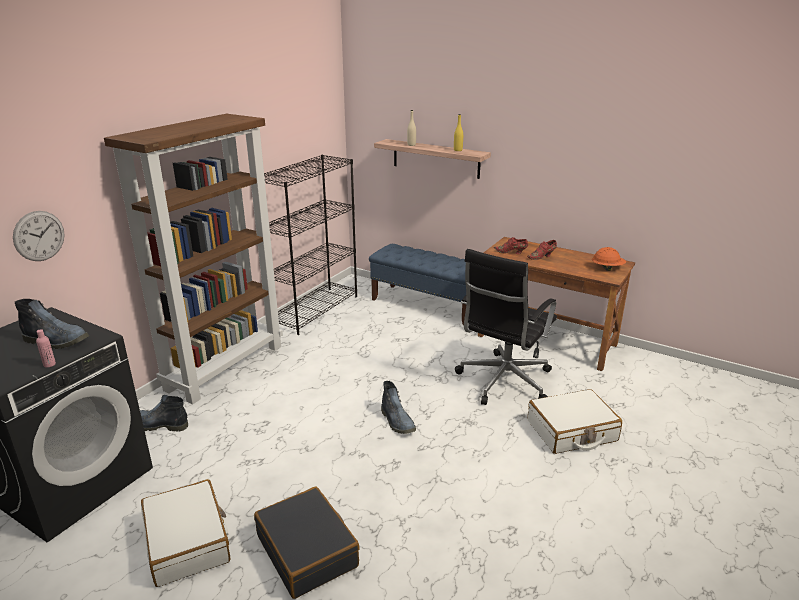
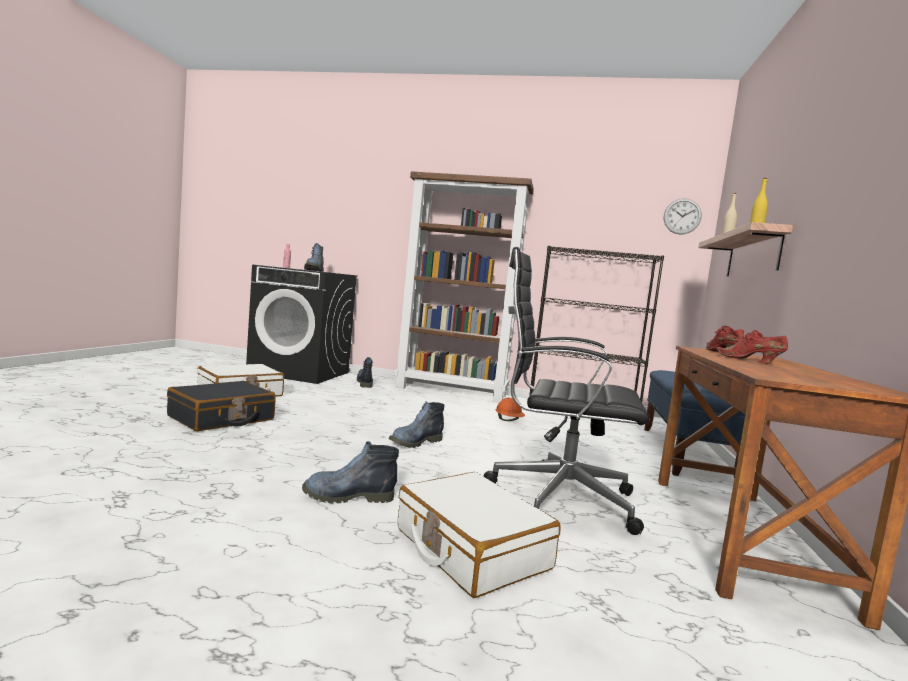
camera: 70 degrees right, 20 degrees down
(39, 236) = (367, 230): wall clock -> wall clock (682, 216)
(510, 471) = (347, 497): none -> boot
(607, 268) = (820, 381): orange hard hat -> orange hard hat (509, 421)

